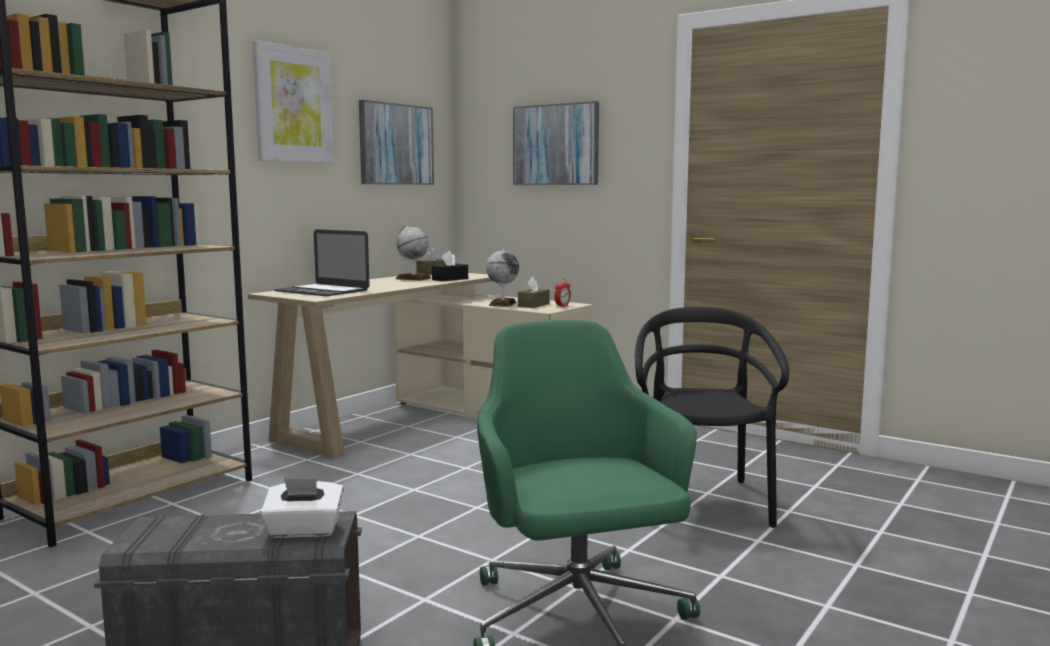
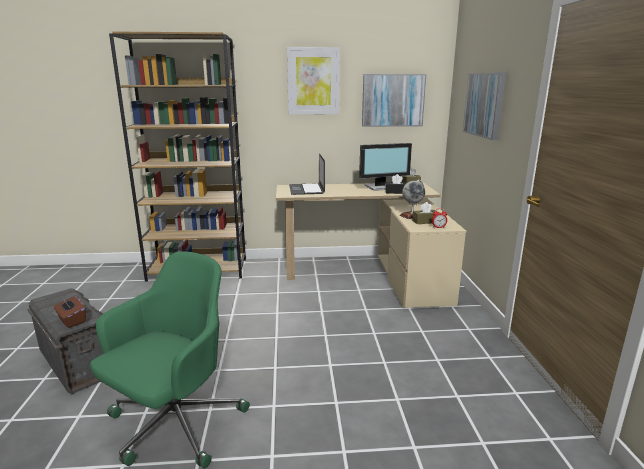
camera: 50 degrees right, 10 degrees up
(304, 531) = (71, 320): white tissue box -> brown tissue box
(413, 278) = (381, 187): globe -> monitor
(700, 502) = (377, 402): black chair -> none

